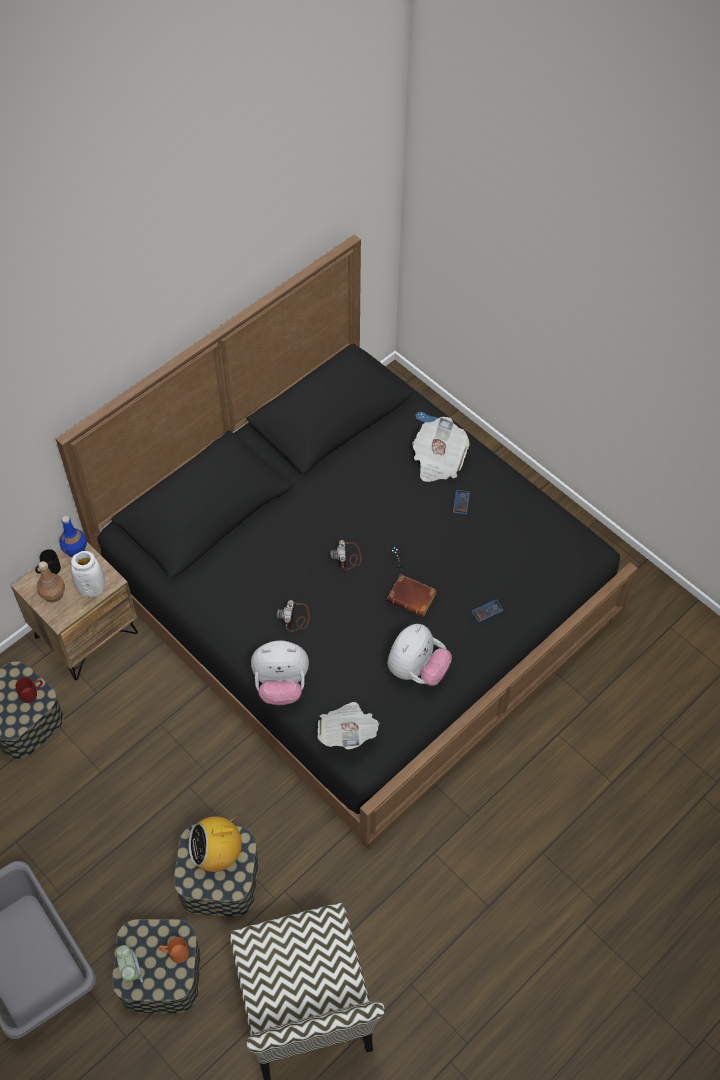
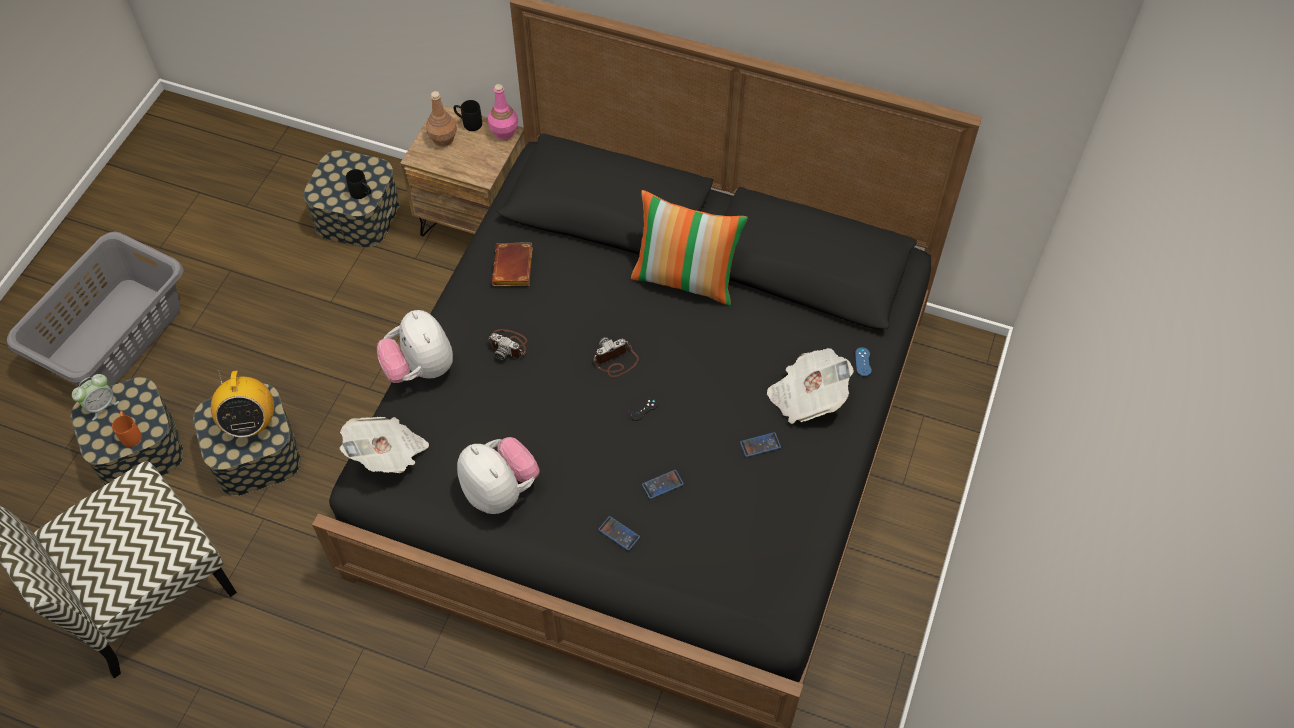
camera: 65 degrees right, 0 degrees up
(32, 693) = (362, 194): red mug -> black mug
(75, 550) = (504, 132): blue bottle -> pink bottle
(91, 589) = (465, 165): white vase -> none
(217, 854) = (250, 423): radio -> radio turned 150 degrees counterclockwise
(295, 618) = (509, 345): camera -> camera turned 135 degrees counterclockwise
(301, 486) = (686, 279): none -> pillow
(413, 597) = (596, 447): brown book -> brown book (514, 269)
(417, 670) = (500, 490): plush toy -> plush toy turned 135 degrees counterclockwise
(463, 570) = (662, 484): none -> phone

